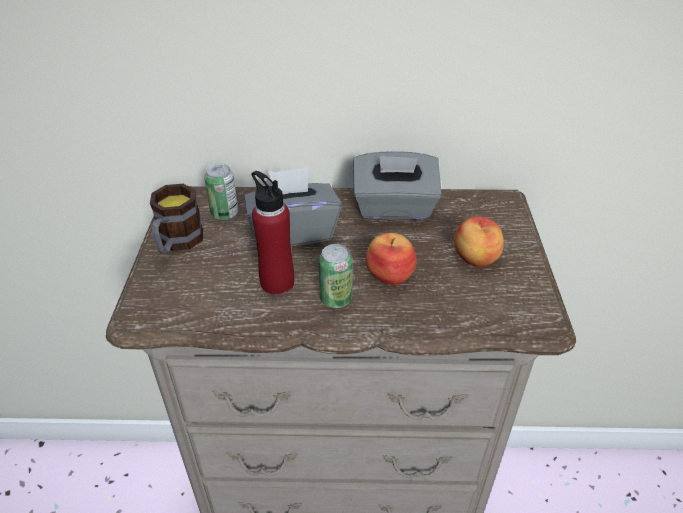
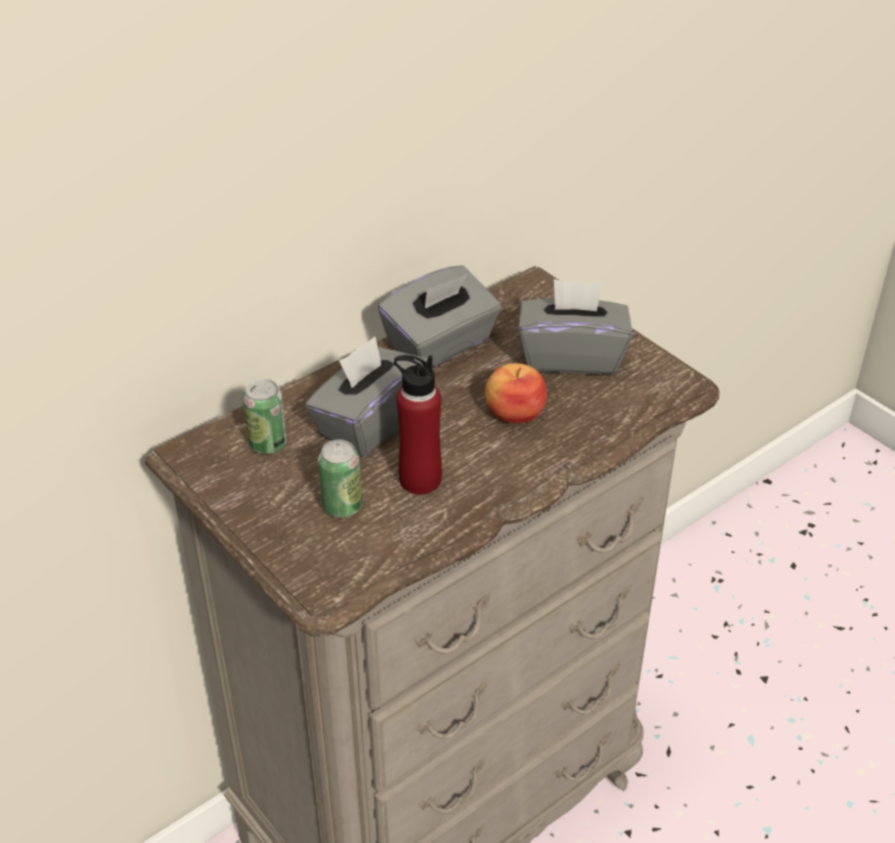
camera: 40 degrees left, 0 degrees up
(177, 243) = (259, 502): mug -> none
(336, 299) = (494, 462): can -> can (342, 506)
(475, 258) = (571, 356): apple -> grey tissue box

